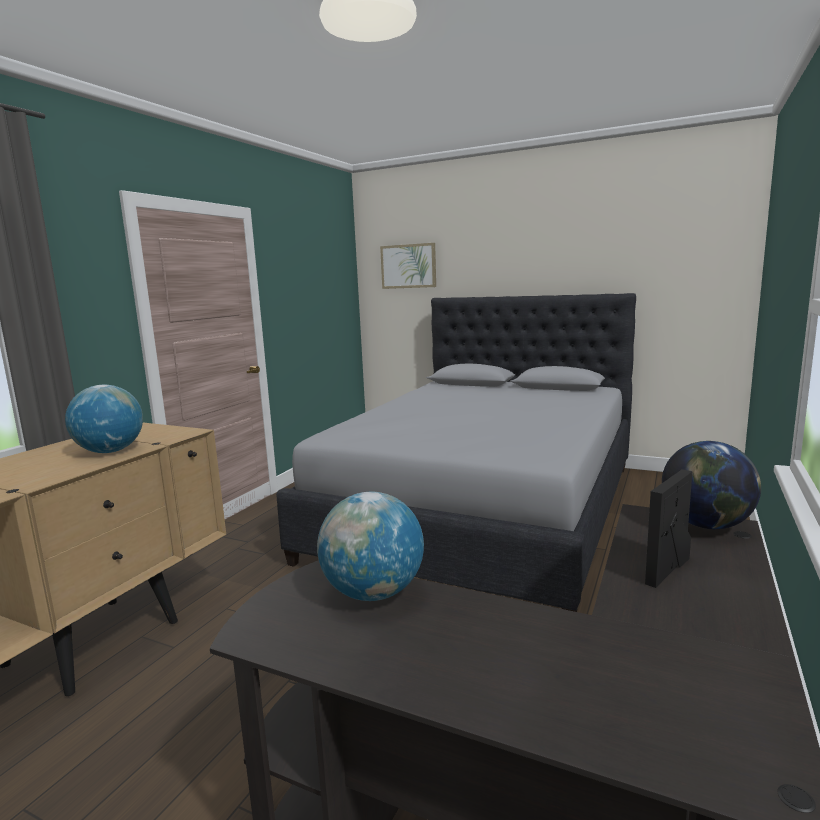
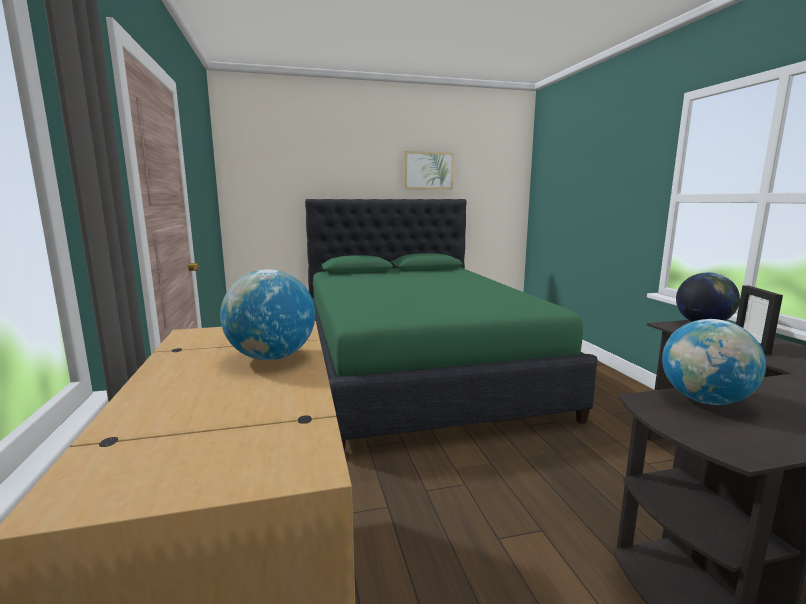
camera: 40 degrees left, 0 degrees up
(408, 266) = (275, 169): picture -> picture (428, 170)
(485, 509) = (418, 369): grey bed -> green bed

